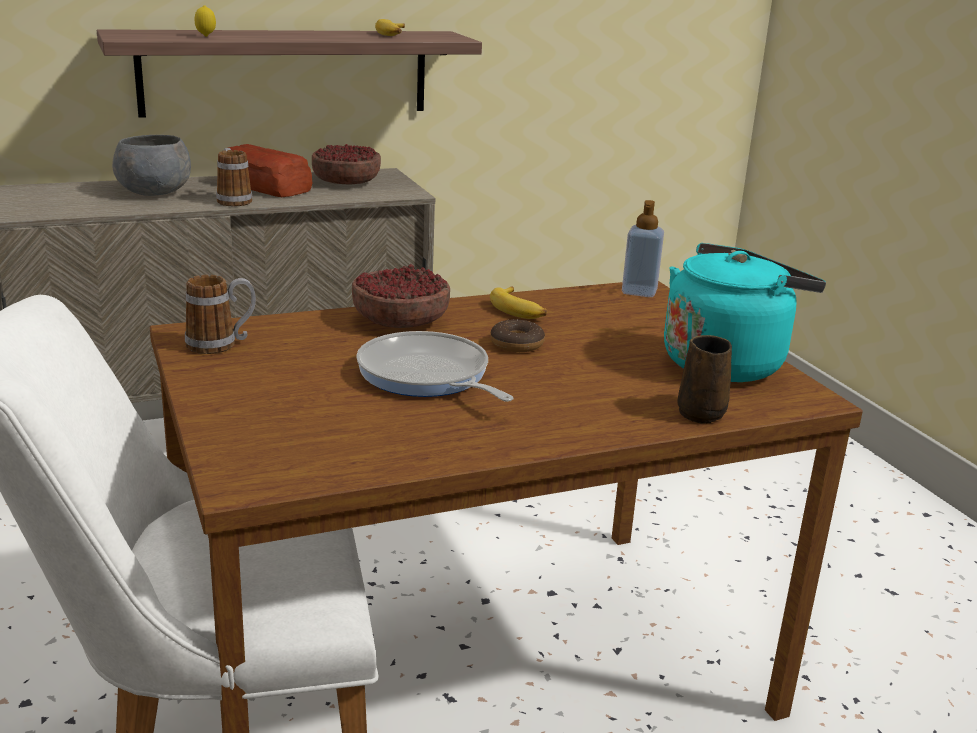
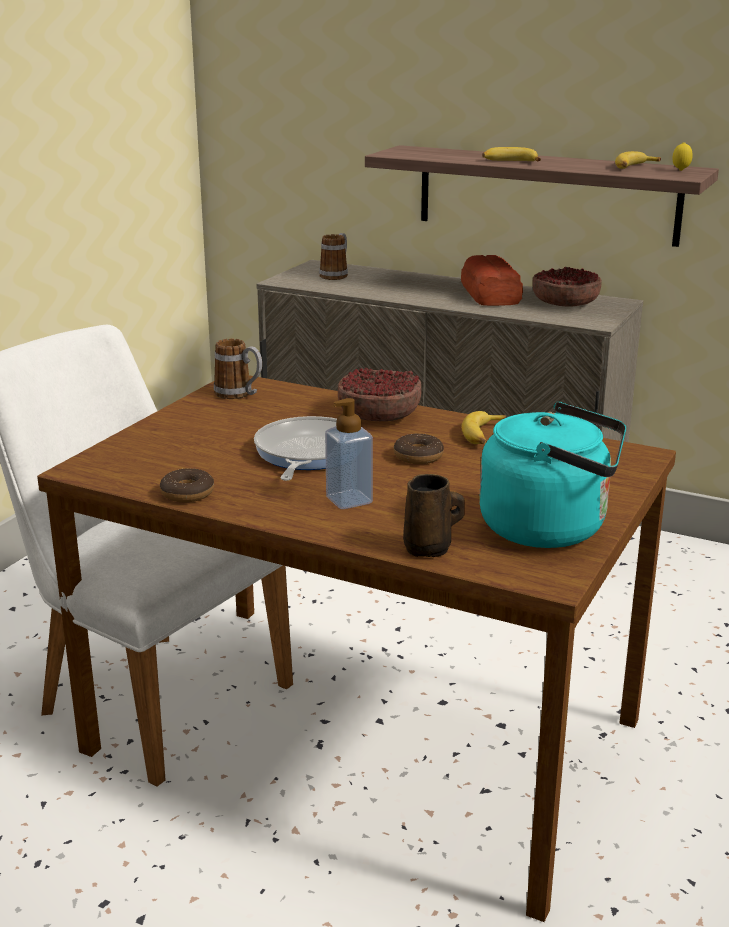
camera: 50 degrees right, 0 degrees up
(154, 192) = (401, 283): grey bowl -> none
(206, 36) = (454, 157): lemon -> lemon (680, 170)
(233, 200) = (442, 300): mug -> mug (336, 275)
(276, 37) = (510, 162): none -> banana
(415, 457) = (187, 493): none -> donut
(639, 291) = (627, 454): soap dispenser -> soap dispenser (349, 500)

